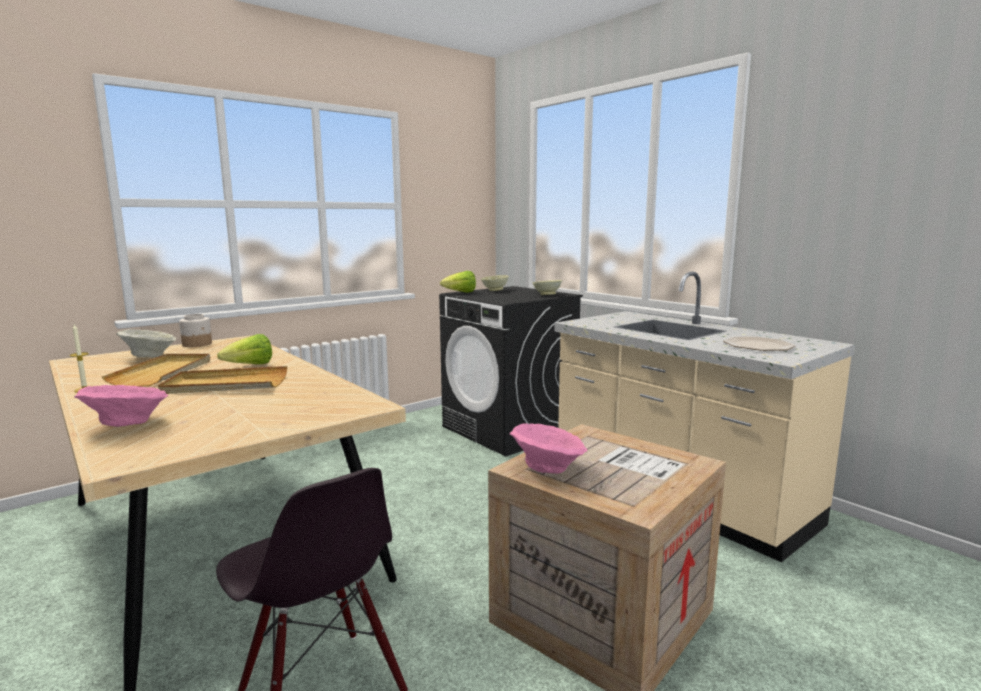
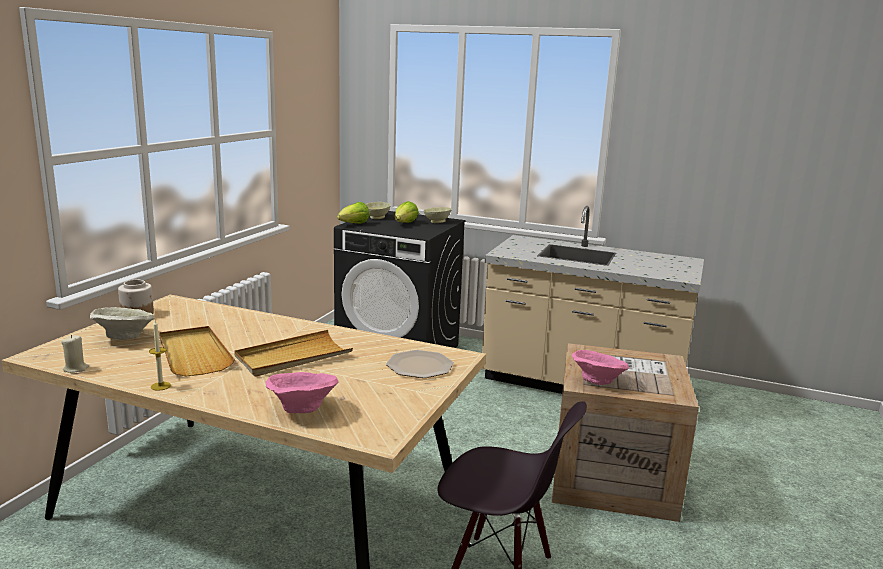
camera: 30 degrees left, 5 degrees up
(69, 371) = (76, 369): none -> beige candle
(250, 366) = (266, 333): lettuce -> lettuce (405, 224)
(757, 345) = (655, 266): plate -> plate (419, 366)

